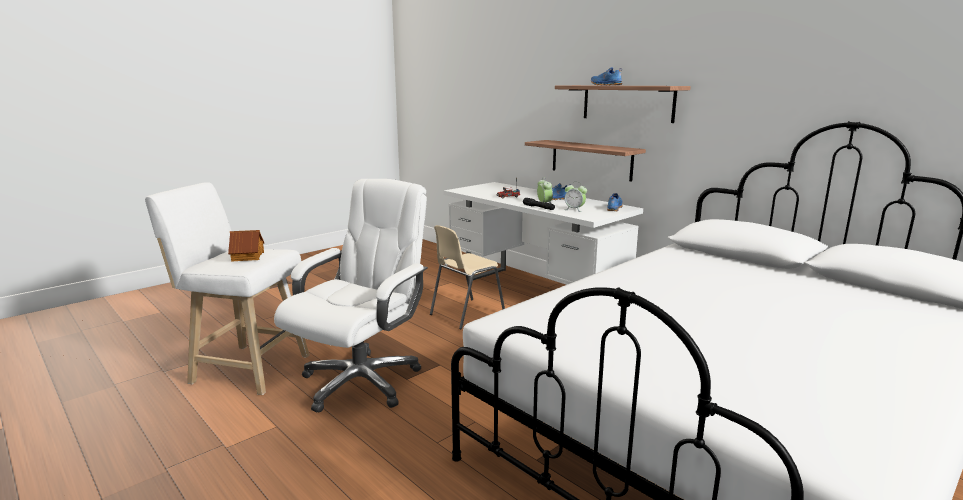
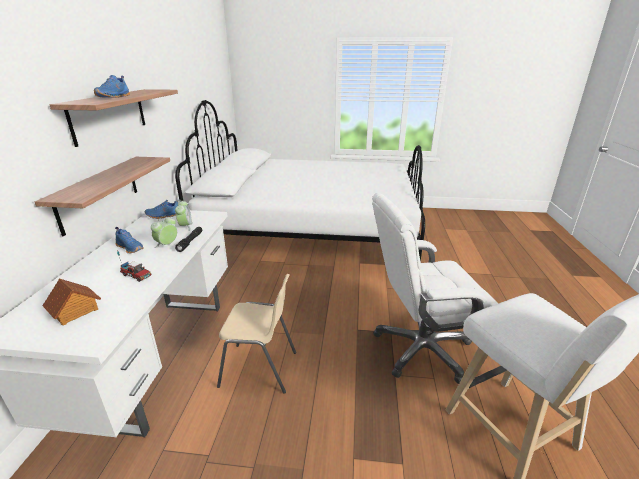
camera: 130 degrees left, 10 degrees up
(247, 256) = (532, 316): toy house -> toy house (75, 311)

